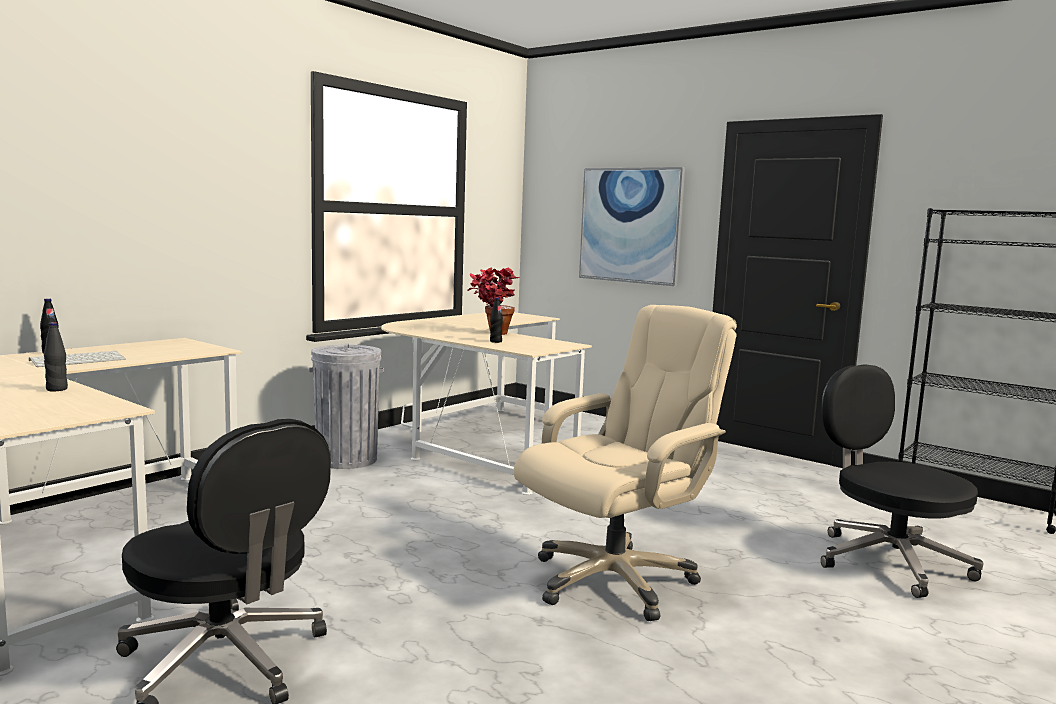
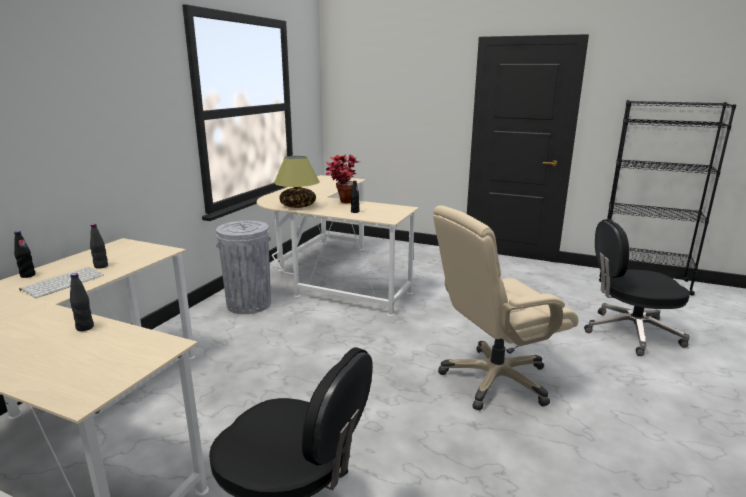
camera: 15 degrees left, 10 degrees up
(132, 354) = (101, 266): none -> black bottle
(429, 331) = (298, 206): none -> table lamp
(614, 580) = (494, 380): beige office chair -> beige office chair turned 150 degrees counterclockwise
(630, 225) = (408, 110): picture -> none
(888, 561) = (629, 332): black office chair -> black office chair turned 45 degrees counterclockwise

